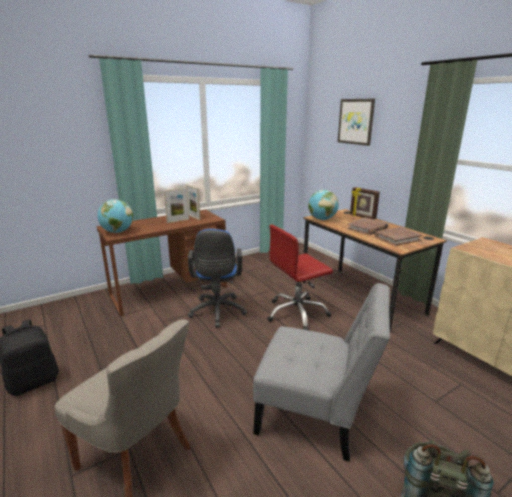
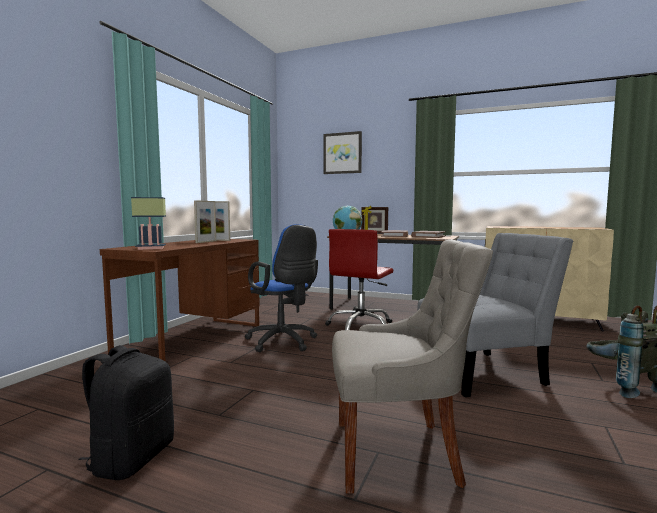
camera: 35 degrees left, 15 degrees down
(117, 232) = (149, 248): globe -> table lamp

